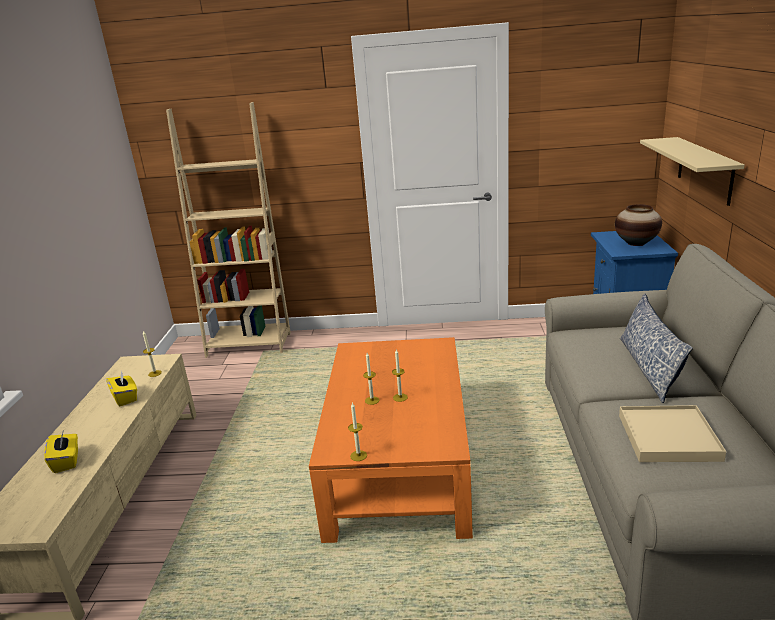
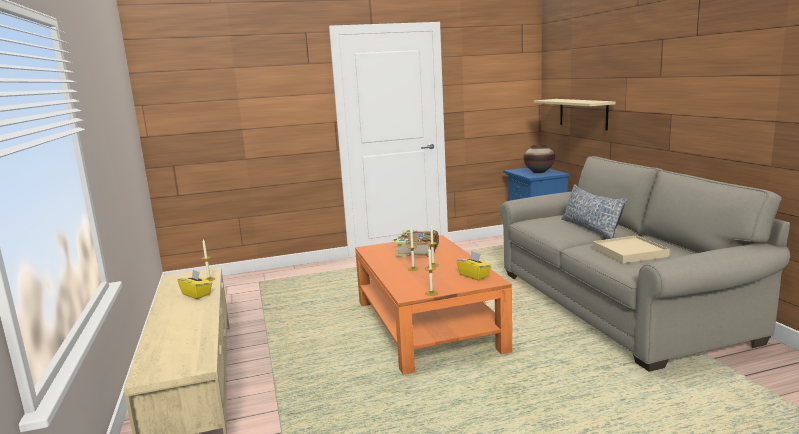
camera: 20 degrees left, 10 degrees down
(67, 461) = (182, 331): yellow tissue box -> yellow tissue box (474, 276)
(249, 344) = (242, 280): beige bookcase -> none
(400, 365) = (416, 251): none -> book

